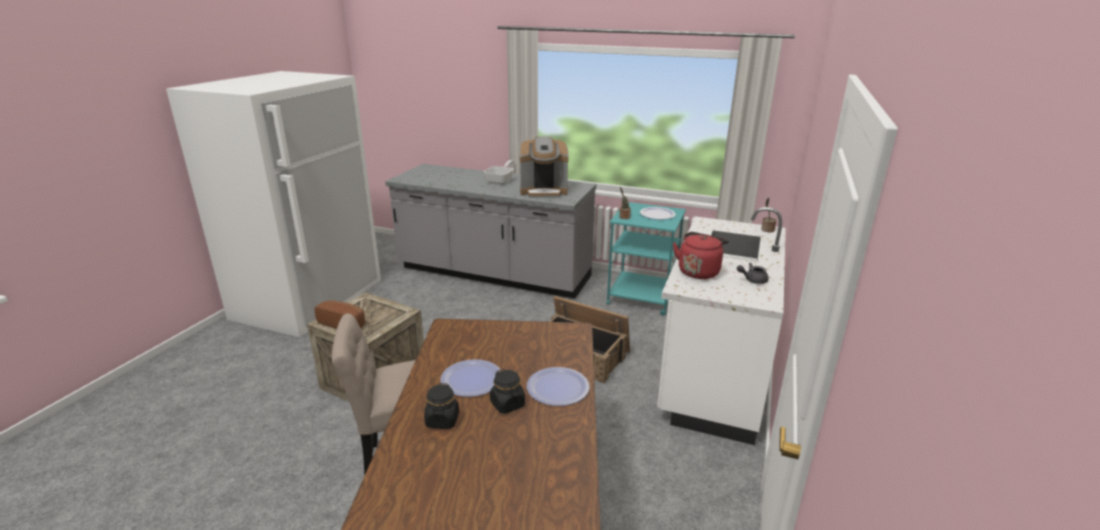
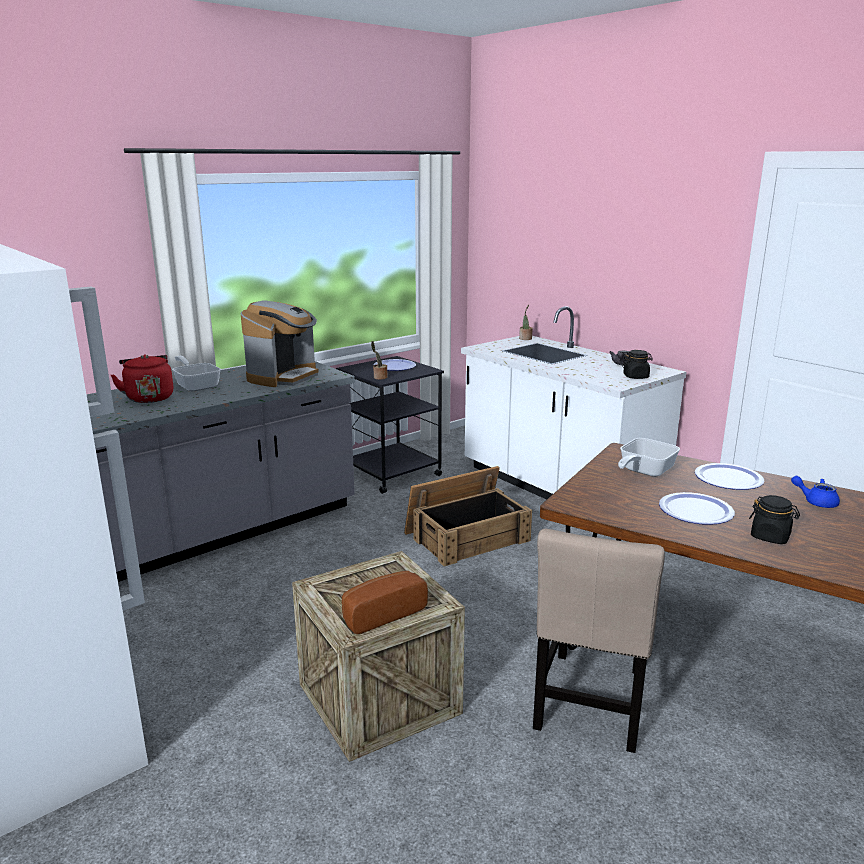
camera: 60 degrees left, 5 degrees down
(507, 404) = (750, 503): black jar -> black jar (636, 377)
(535, 346) = (643, 471): none -> frying pan
(541, 441) = (816, 502): none -> blue teapot
(643, 297) = (392, 473): turquoise cart -> black cart
(699, 271) = (589, 373): red kettle -> red kettle (149, 397)

